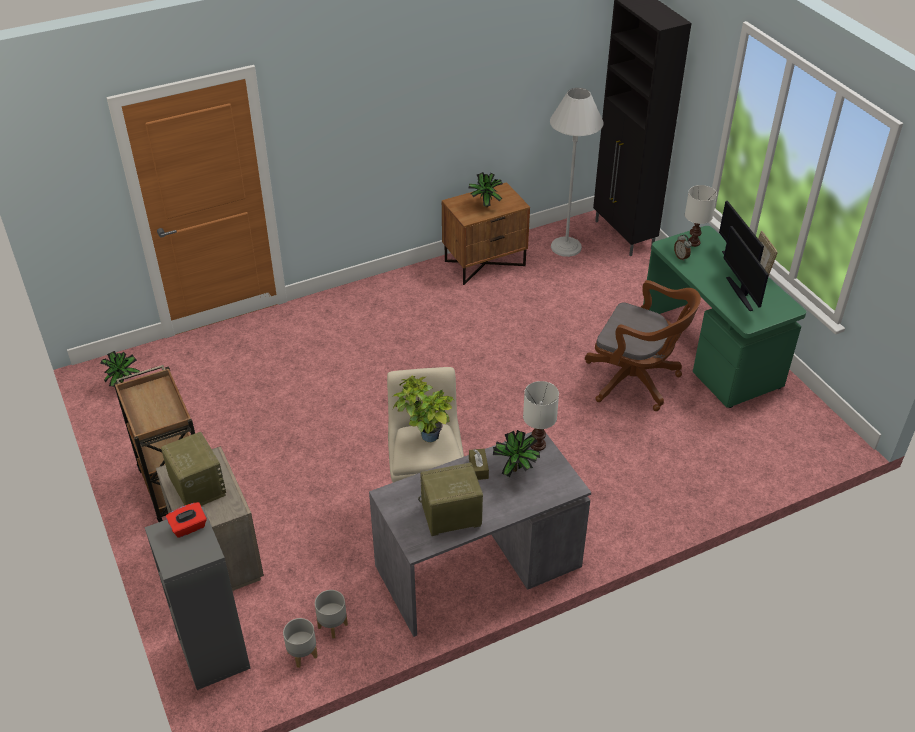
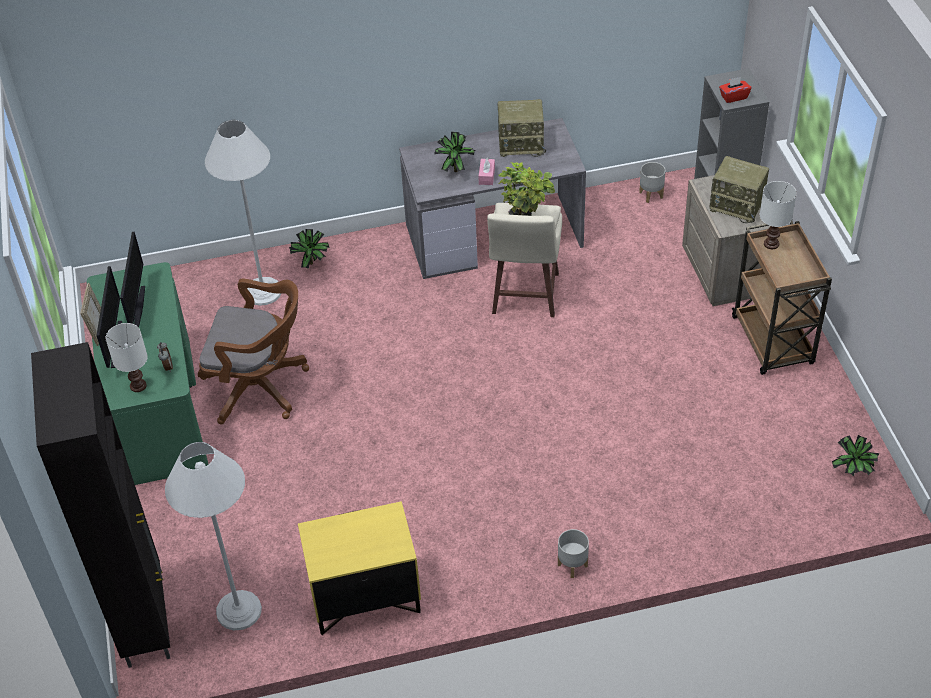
camera: 165 degrees left, 5 degrees up
(197, 486) = (737, 205): radio -> radio turned 45 degrees counterclockwise
(332, 626) = (625, 210): grey planter -> grey planter (573, 565)
(478, 468) = (486, 176): brown tissue box -> pink tissue box
(484, 205) = (359, 535): potted plant -> potted plant (313, 265)
(484, 262) = (365, 599): brown nightstand -> yellow nightstand
(538, 445) = (427, 188): white table lamp -> white table lamp (771, 243)
(636, 381) = (261, 387): brown office chair -> brown office chair turned 150 degrees clockwise
(689, 466) = (263, 291): none -> white floor lamp

